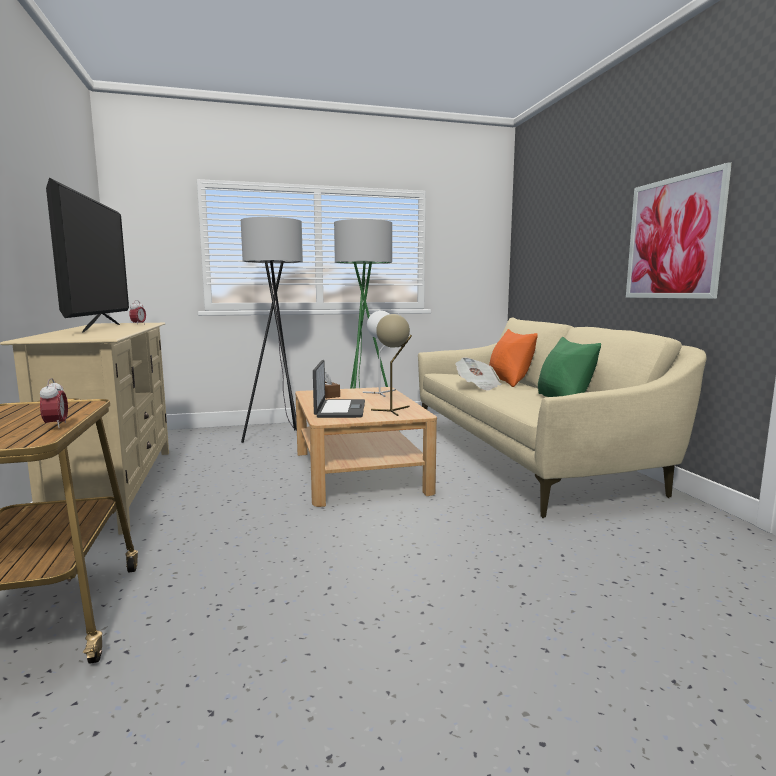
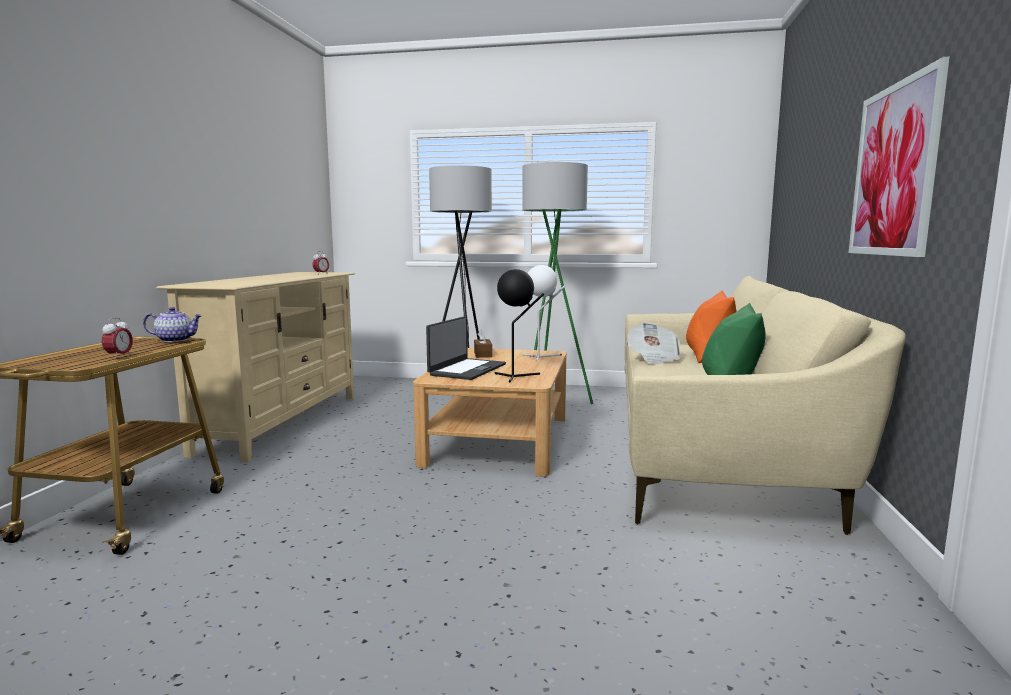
camera: 25 degrees right, 0 degrees up
(74, 403) = (175, 340): none -> teapot
(100, 328) = (275, 276): television -> none
(393, 410) = (516, 376): beige table lamp -> black table lamp

